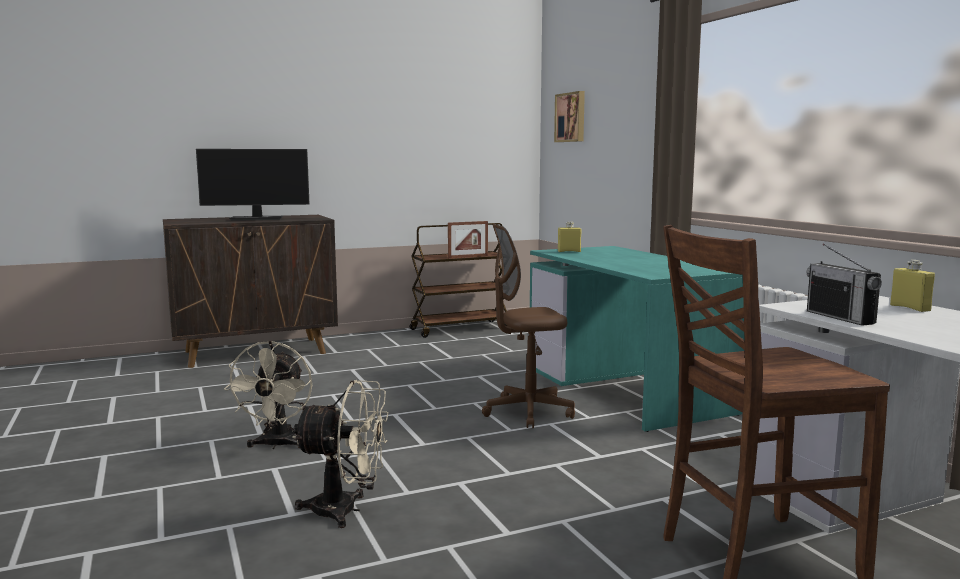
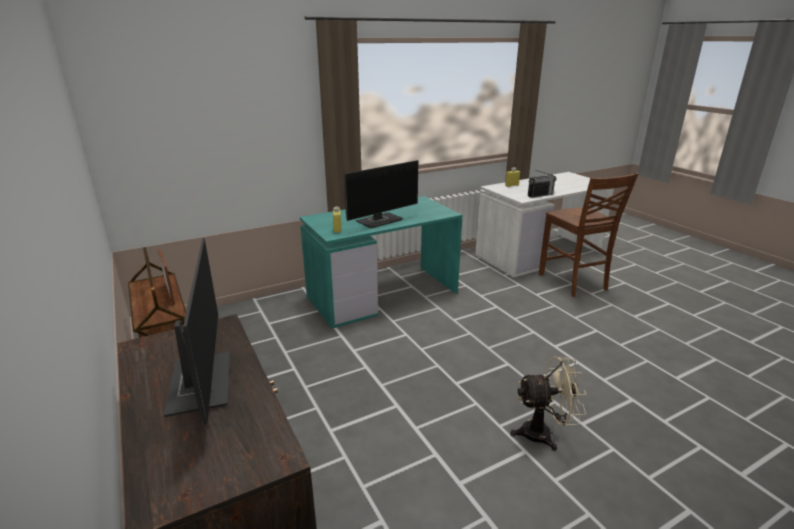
camera: 95 degrees left, 15 degrees up
(346, 510) = (613, 380): beige fan -> none
(528, 412) = (435, 327): brown office chair -> none
(571, 117) = (160, 114): picture -> none
(606, 259) = (380, 220): none -> monitor

